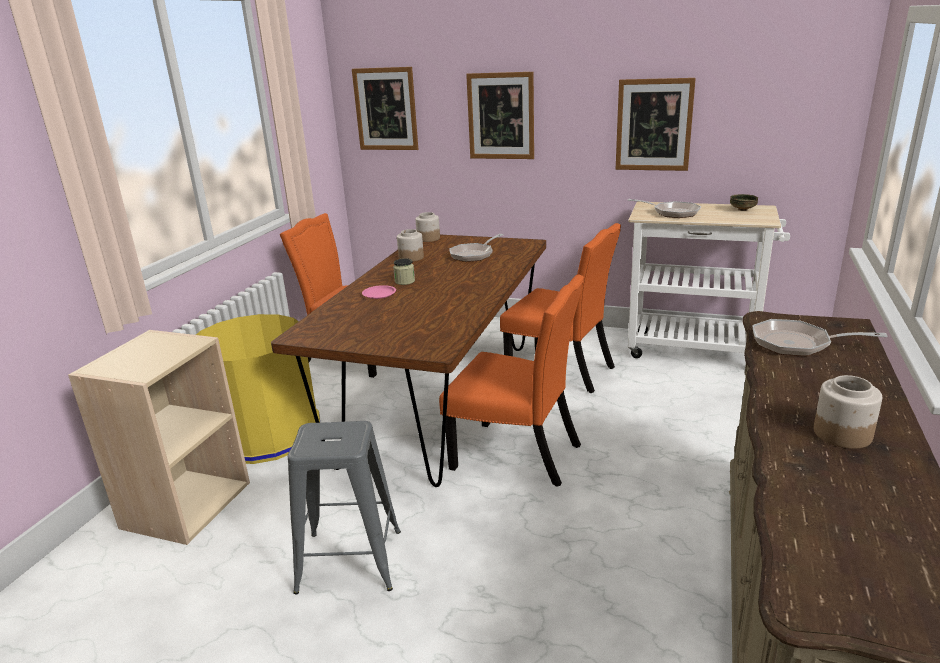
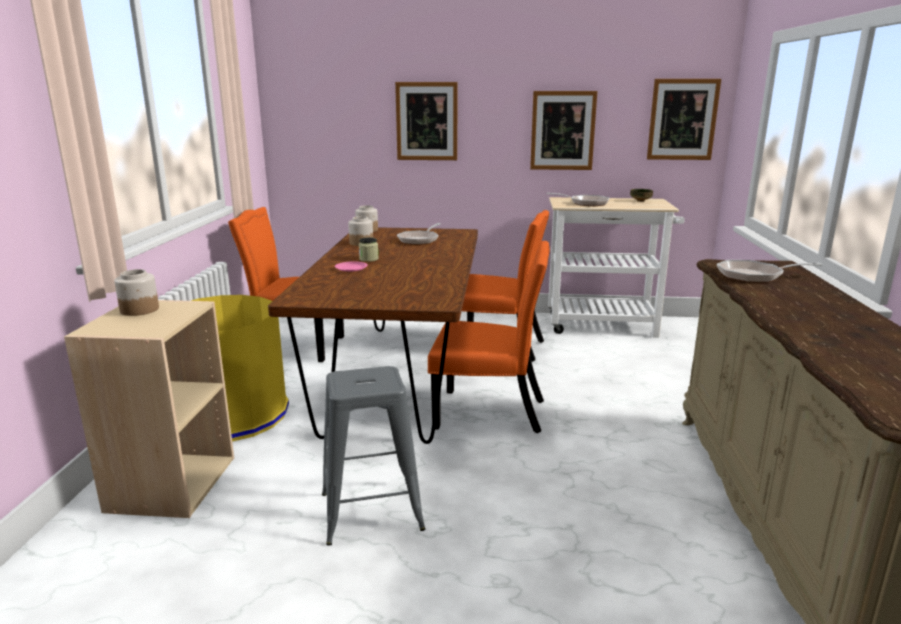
camera: 15 degrees left, 5 degrees down
(386, 109) = (314, 113): picture -> picture (682, 119)
(841, 434) = (835, 323): jar -> jar (139, 310)

